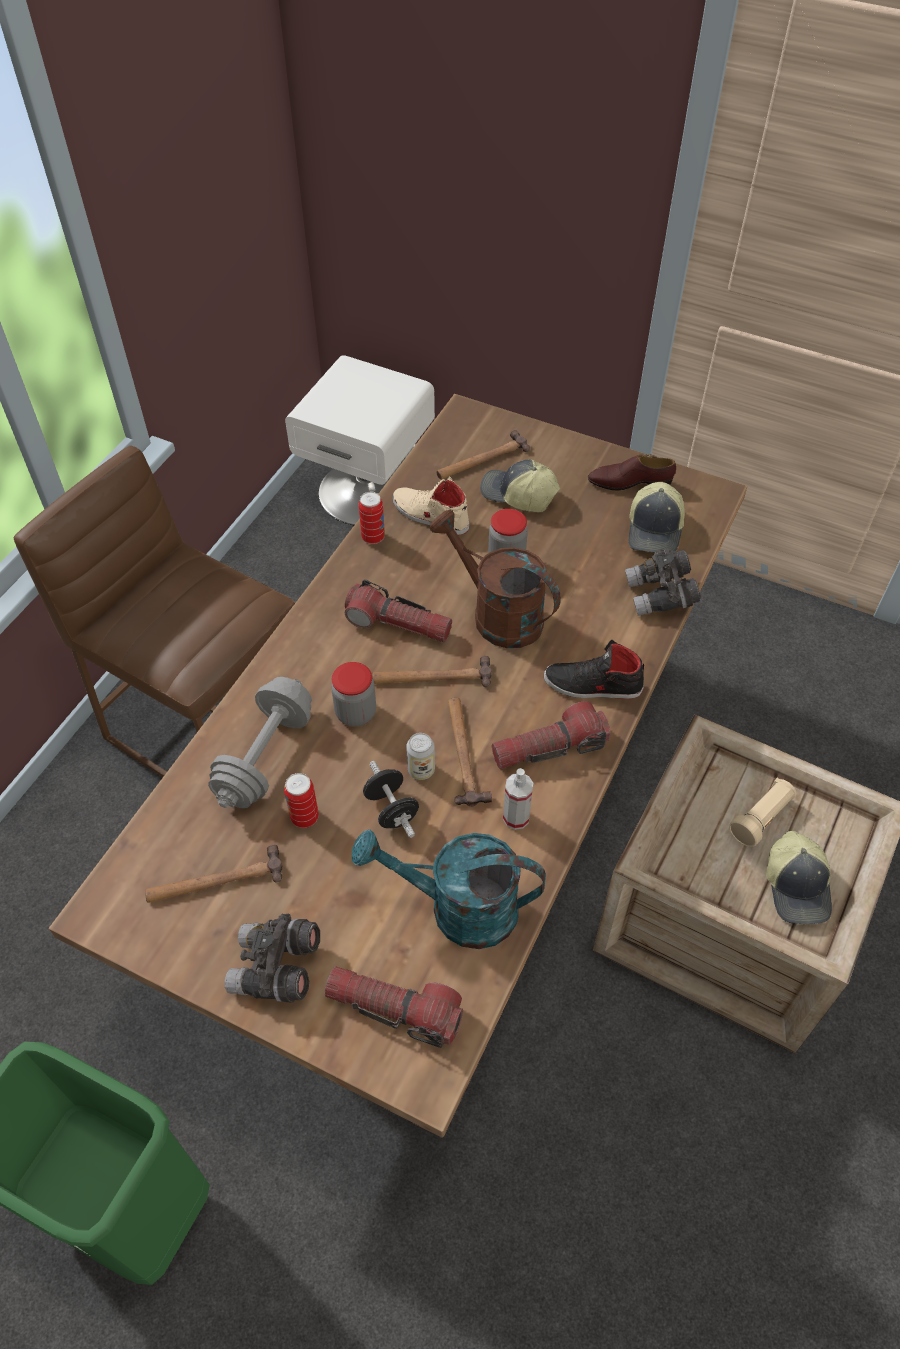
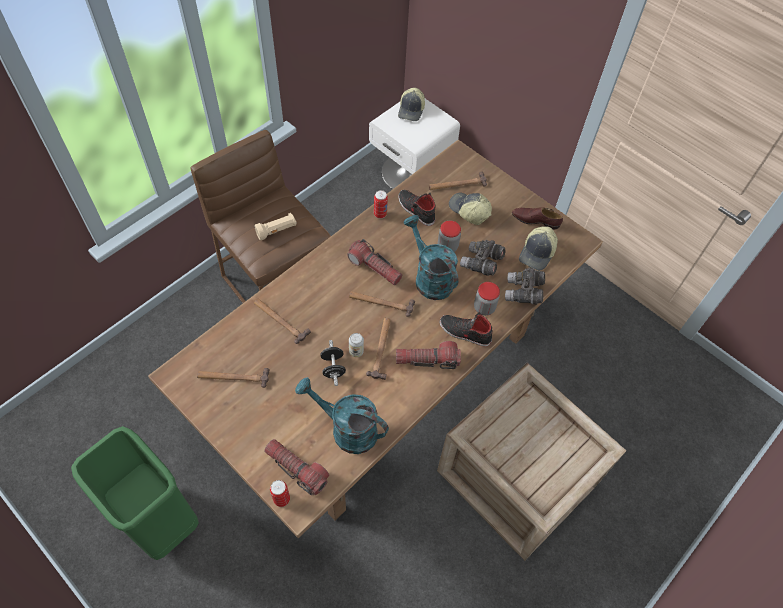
camera: 15 degrees right, 5 degrees up
(265, 757) = (280, 320): grey dumbbell -> hammer
(276, 969) = (247, 430): grey binoculars -> grey binoculars (481, 263)
(304, 817) = (288, 358): can -> can (281, 499)
(356, 713) = (334, 310): jar -> jar (484, 308)
(430, 515) = (415, 210): beige shoe -> black shoe
(497, 614) = (429, 277): brown watering can -> turquoise watering can
(516, 817) = (395, 392): spray bottle -> none
(761, 818) = (541, 431): beige flashlight -> beige flashlight (276, 231)
(798, 886) = (545, 474): cap -> cap (411, 110)

